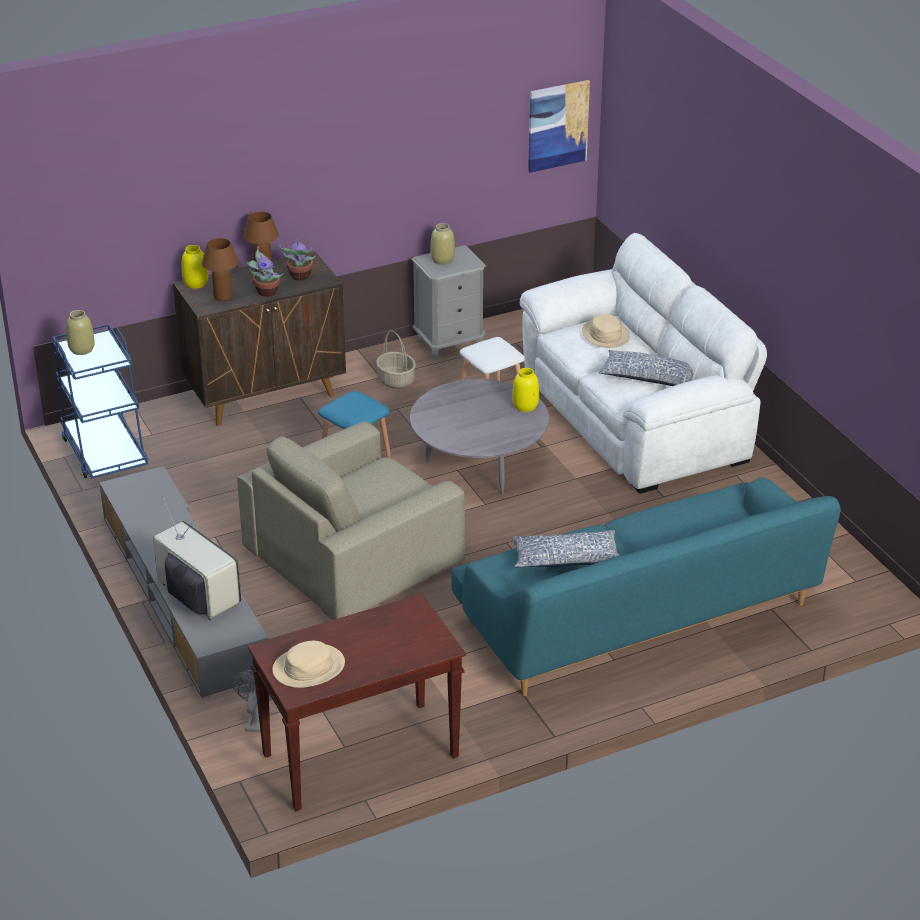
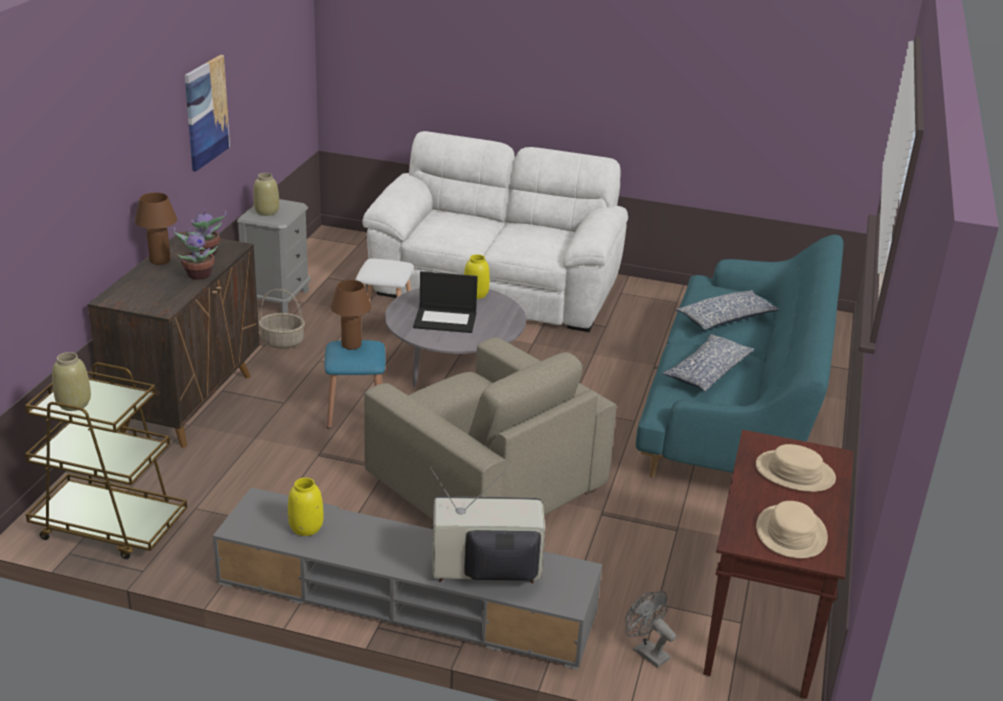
camera: 50 degrees left, 5 degrees down
(104, 453) = (109, 527): blue cart -> brown cart
(196, 284) = (115, 295): yellow vase -> yellow vase (306, 527)
(222, 297) = (164, 295): brown table lamp -> brown table lamp (351, 345)
(354, 556) = (483, 480): beige armchair -> beige armchair turned 45 degrees counterclockwise
(464, 415) = (446, 320): none -> laptop
(558, 125) = (298, 61): picture -> picture (206, 112)
(605, 335) = (457, 222): beige hat -> beige hat (794, 473)
(648, 378) = (537, 236): pillow -> pillow (726, 319)

